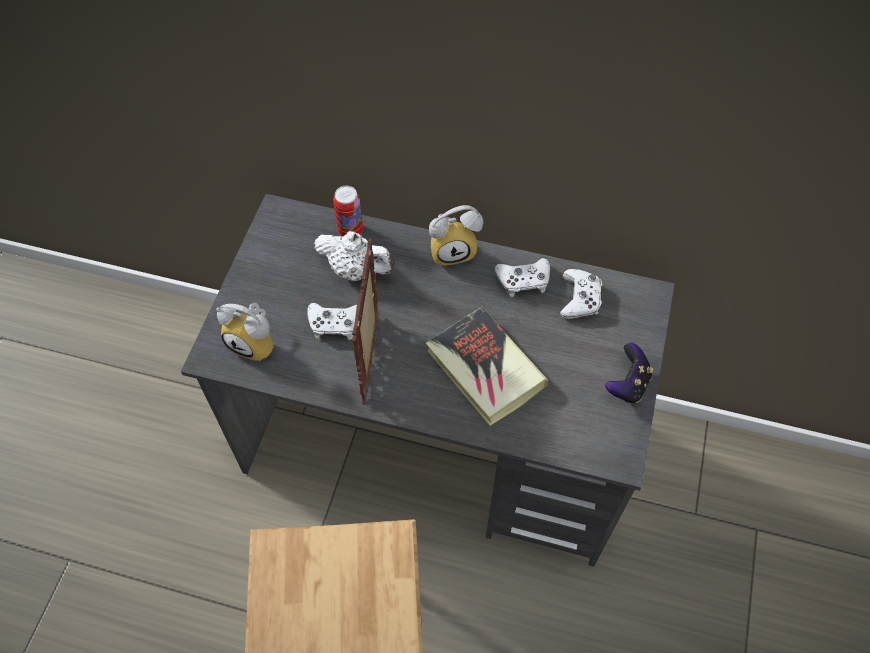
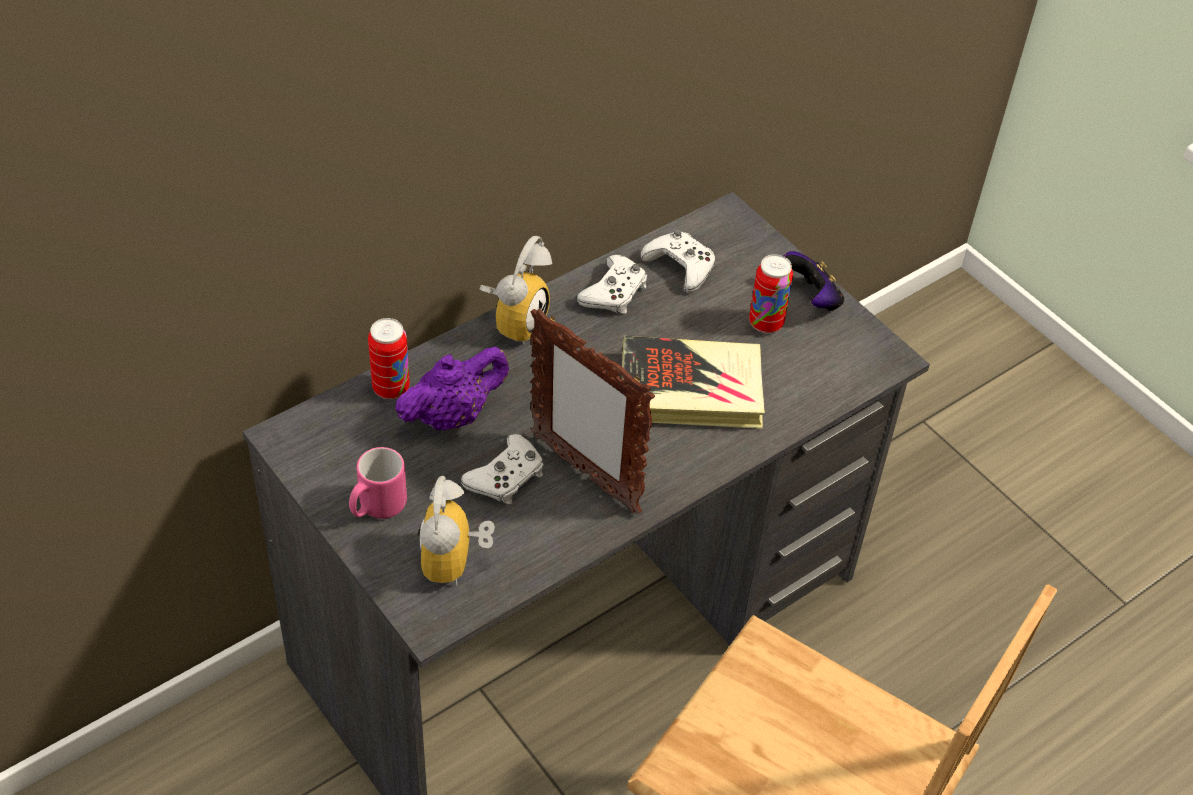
camera: 55 degrees left, 10 degrees down
(256, 342) = (456, 564): alarm clock -> alarm clock turned 120 degrees clockwise
(264, 282) = (377, 508): none -> pink mug
(357, 270) = (452, 415): white teapot -> purple teapot
(579, 372) = (766, 323): none -> can

